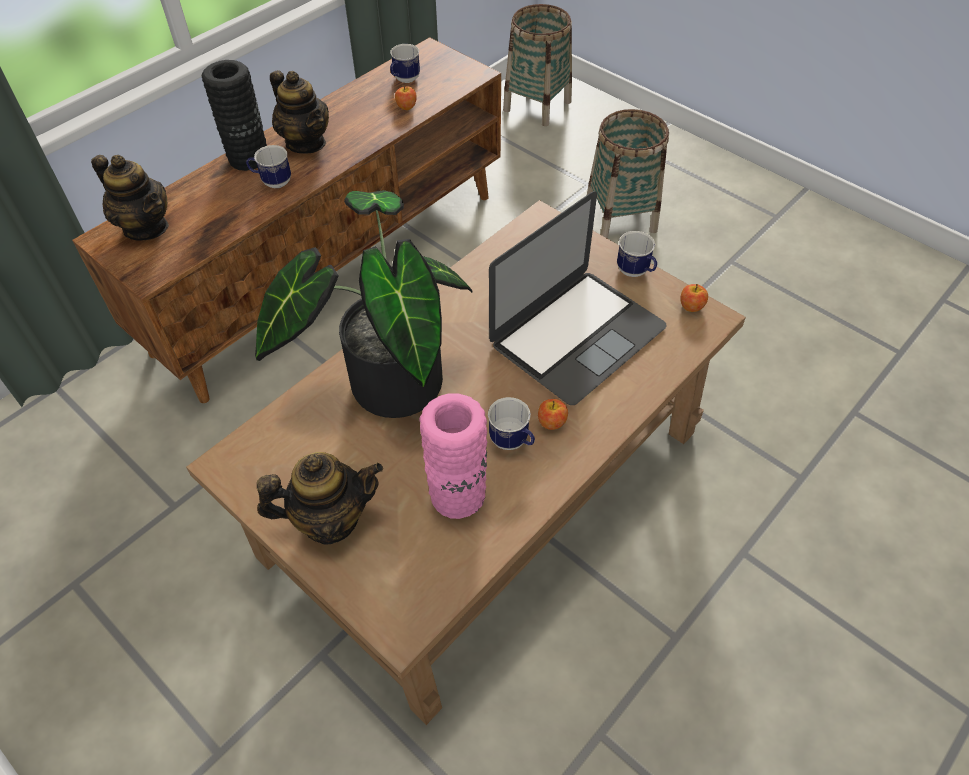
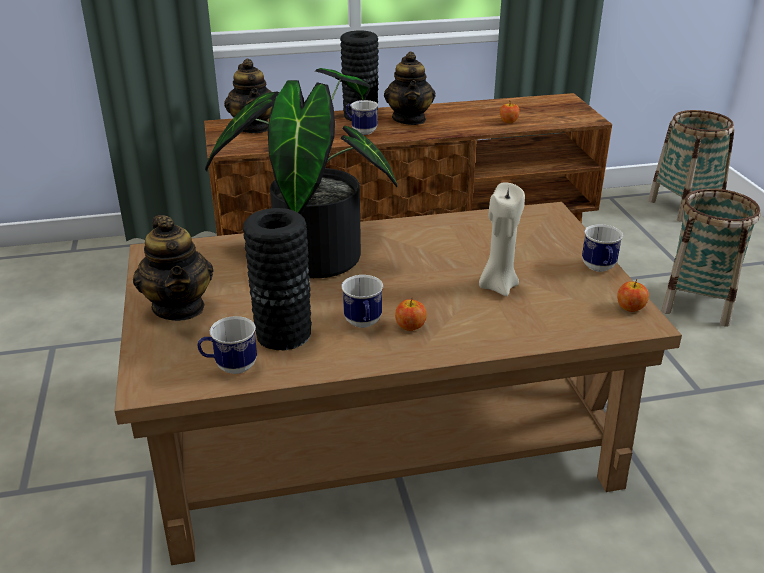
camera: 35 degrees right, 20 degrees down
(330, 519) = (179, 307): teapot -> teapot turned 45 degrees clockwise
(404, 80) = (524, 108): mug -> mug (230, 367)
(457, 494) = (283, 334): pink vase -> black vase
(577, 335) = (497, 286): laptop -> beige candle

